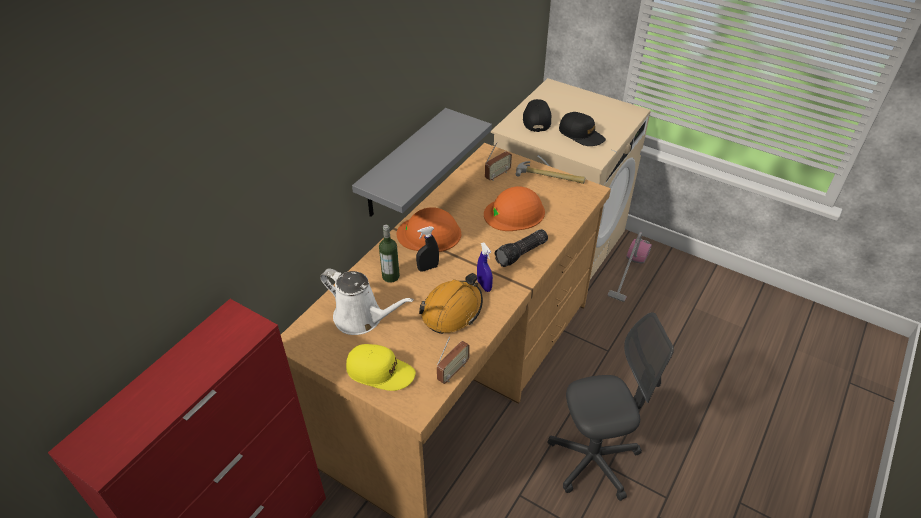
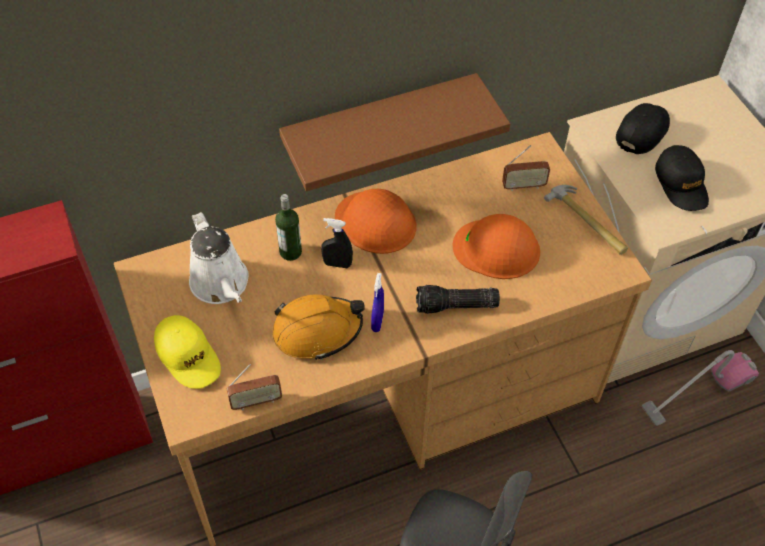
camera: 35 degrees right, 10 degrees up
(403, 164) = (380, 124): grey shelf -> brown shelf

